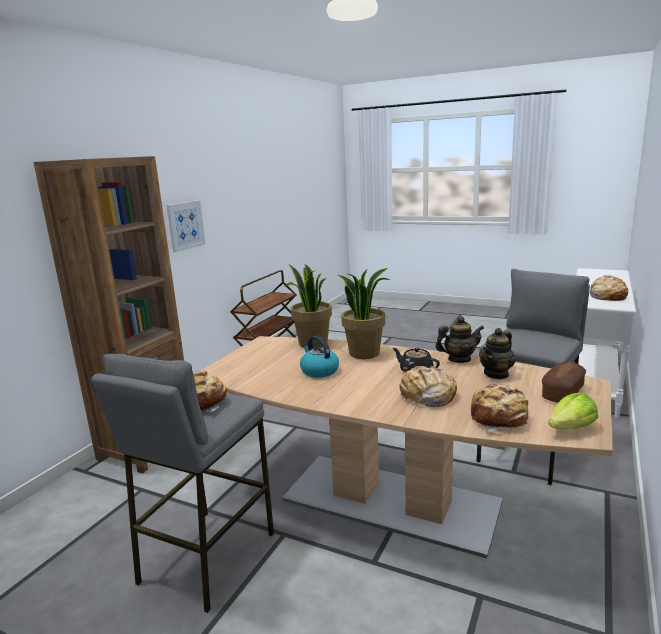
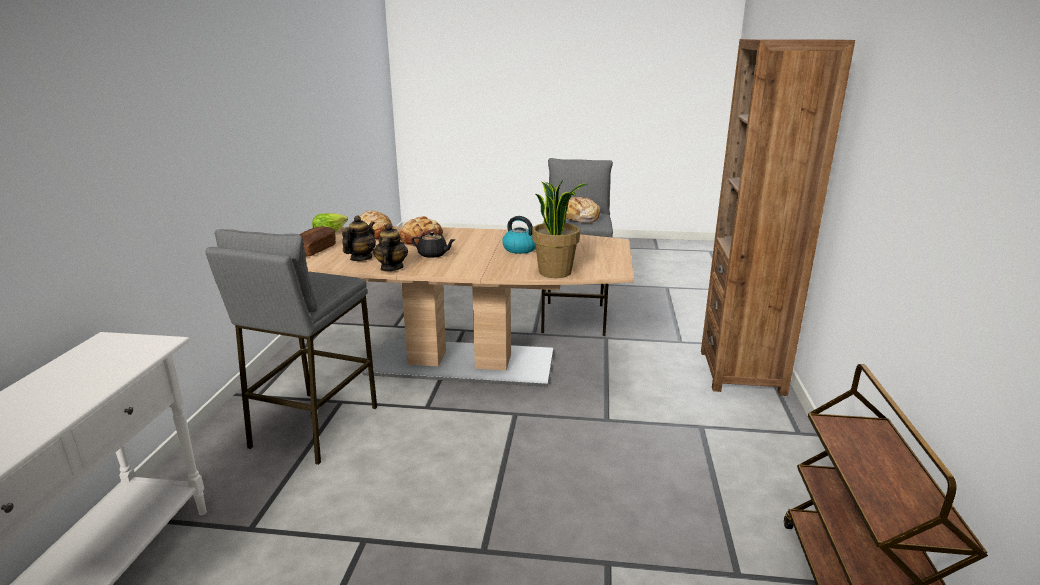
camera: 160 degrees right, 5 degrees up
(185, 225) = (908, 188): picture -> none
(364, 353) = (490, 267): potted plant -> none
(459, 359) = (391, 268): teapot -> teapot turned 120 degrees clockwise
(607, 296) = (80, 368): bread -> none

